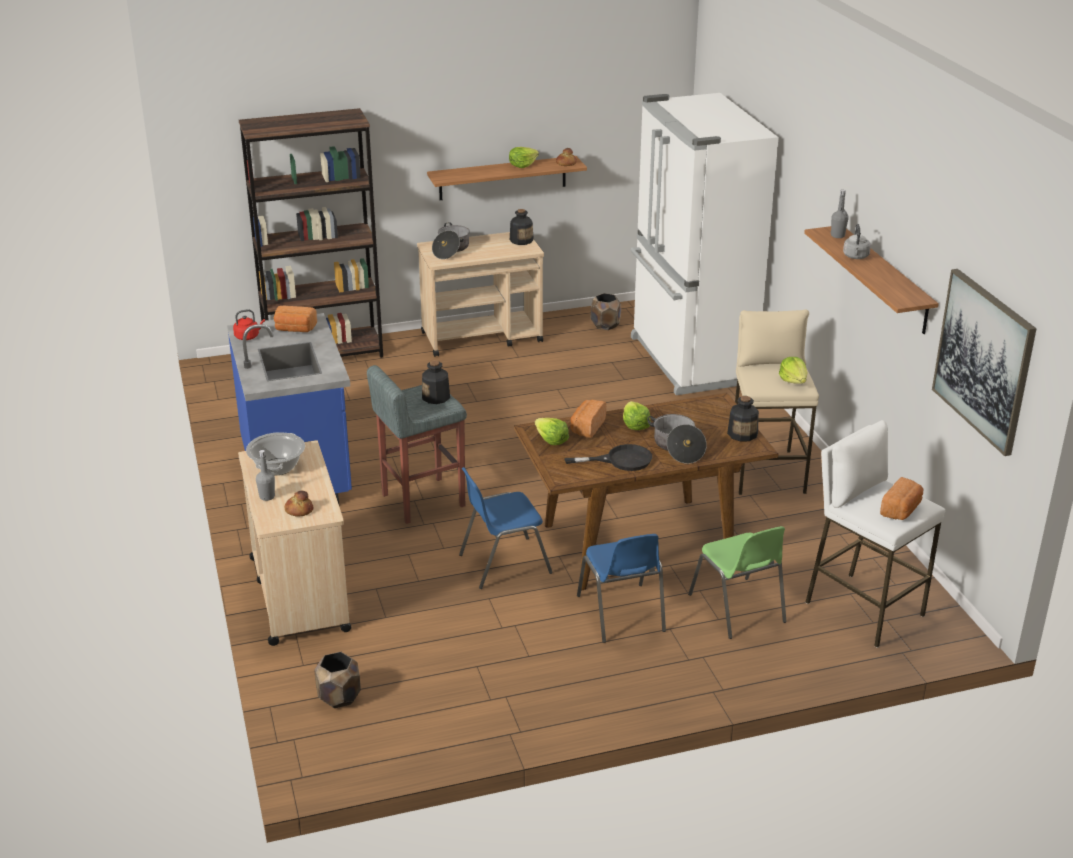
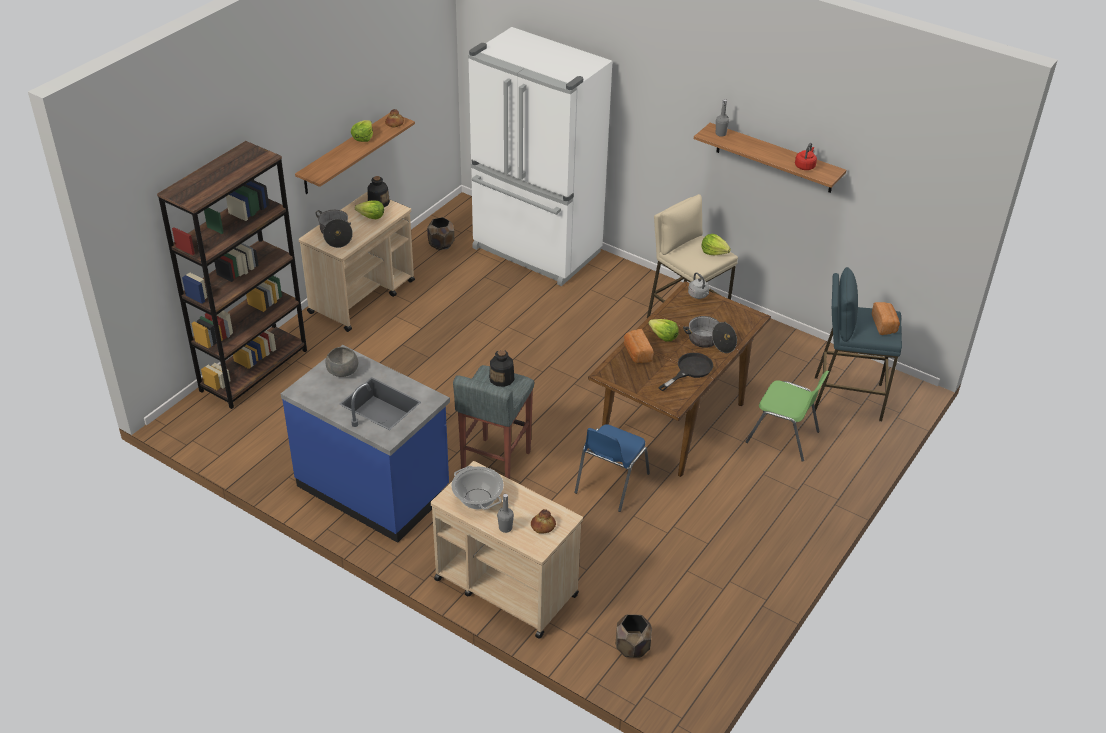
camera: 40 degrees left, 10 degrees up
(248, 336) = (314, 396): red kettle -> red kettle (805, 166)
(295, 329) = (342, 371): bread -> grey bowl
(551, 440) = (628, 376): lettuce -> lettuce (371, 216)
(621, 614) = (725, 480): blue chair -> none
(742, 434) = (734, 311): bottle -> none
(856, 257) = (754, 149): grey kettle -> grey kettle (698, 295)
(863, 608) = (847, 397): white stool -> blue stool
(984, 360) = (905, 203): picture -> none

